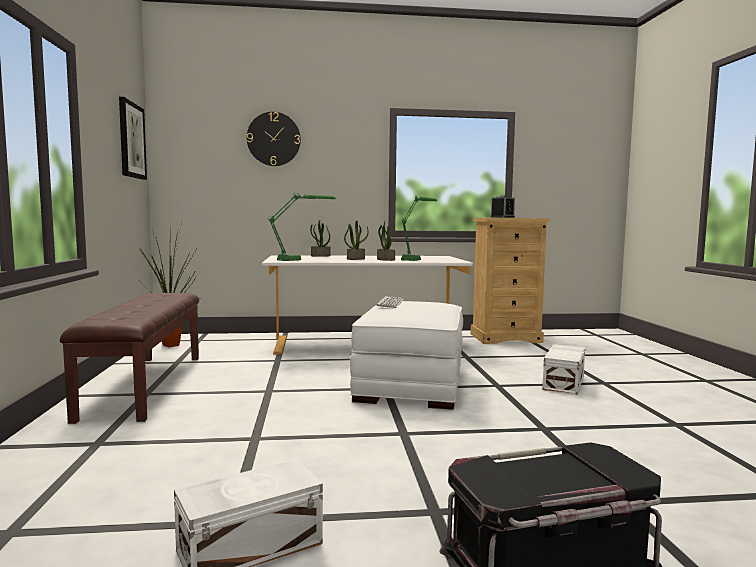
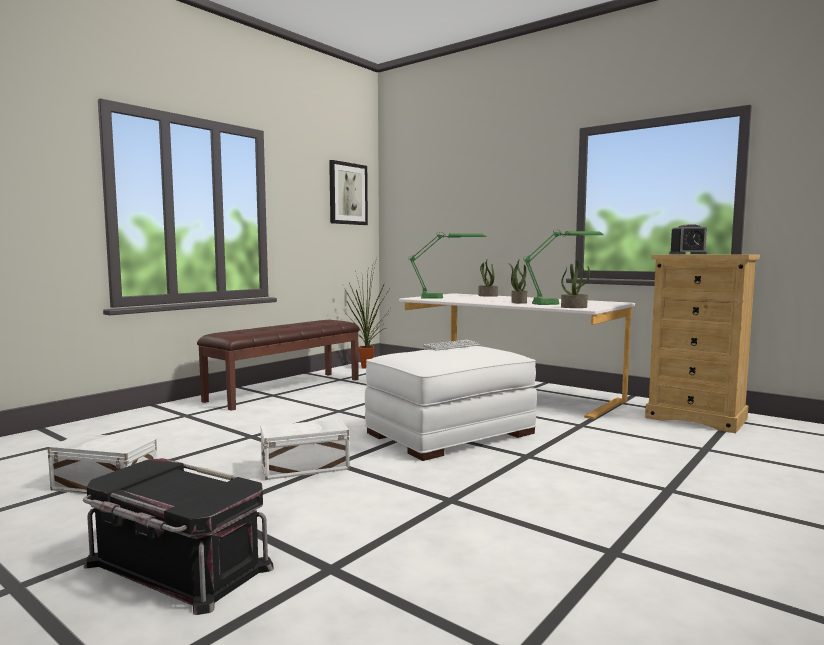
camera: 45 degrees right, 0 degrees up
(273, 139) = (467, 178): wall clock -> none
(355, 259) = (495, 300): potted plant -> potted plant (574, 307)
(565, 383) = (613, 475): white storage box -> white storage box (306, 467)

